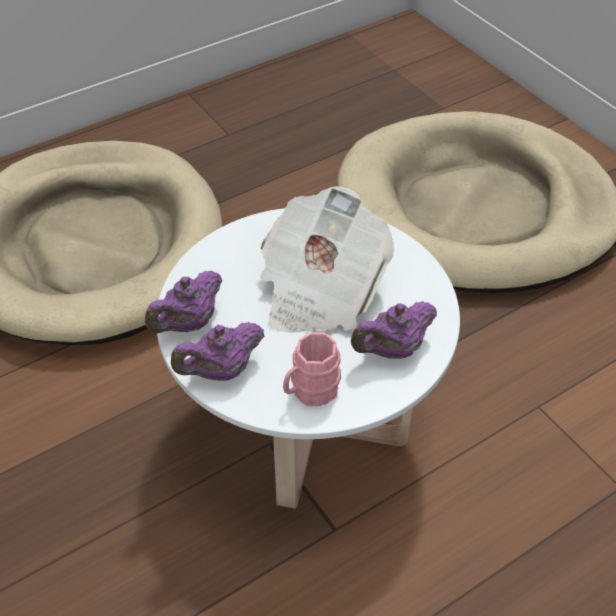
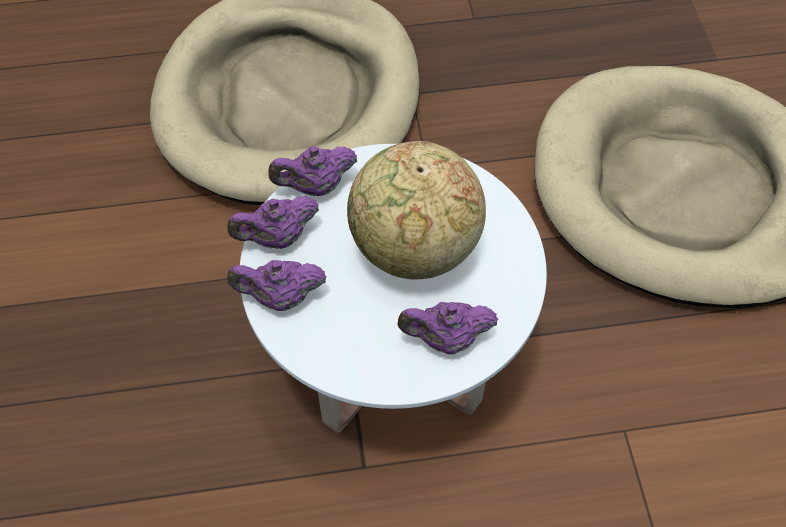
camera: 25 degrees right, 10 degrees up
(200, 270) = (315, 186): none -> purple teapot
(310, 391) = (347, 349): pink mug -> none
(320, 289) = (414, 248): newspaper -> globe

